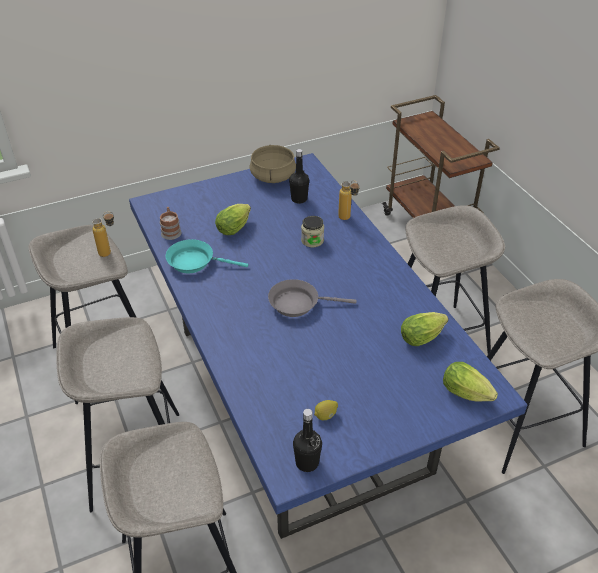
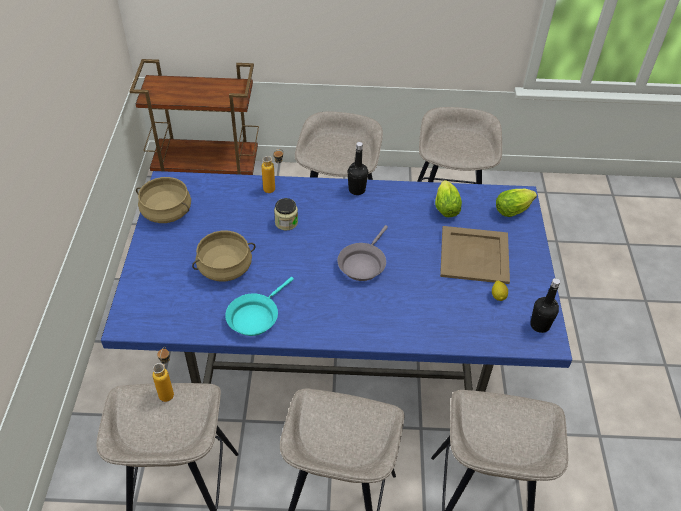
camera: 65 degrees left, 5 degrees up
(171, 231) = (191, 320): mug -> none
(235, 227) = (225, 268): lettuce -> beige cooking pot
(299, 199) = (219, 208): black bottle -> black bottle (357, 190)
(371, 380) = (475, 254): none -> beige tray

